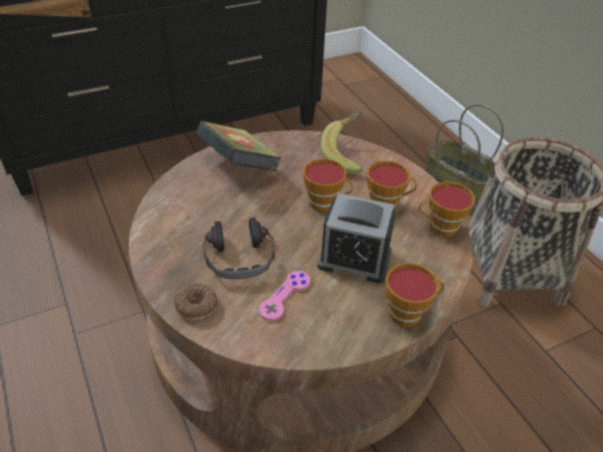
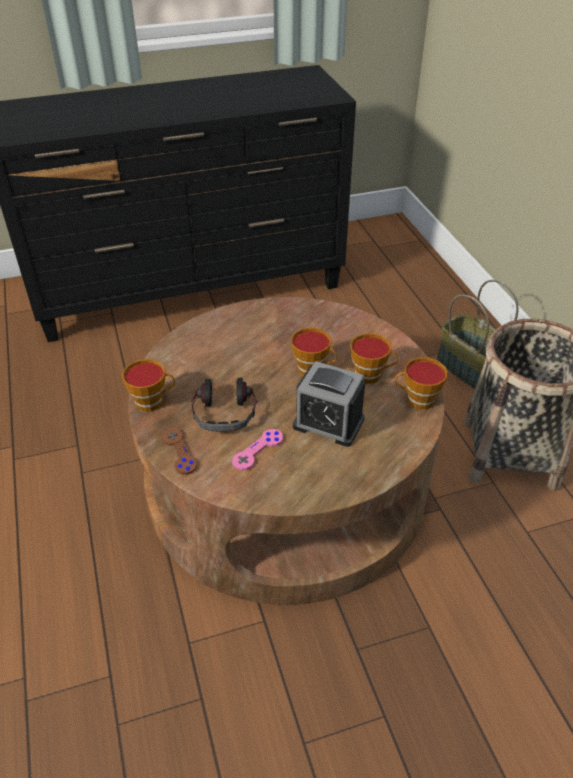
camera: 10 degrees right, 0 degrees up
(196, 306) = (179, 452): donut -> brown game controller
(239, 167) = (239, 330): book -> none
(349, 155) = (346, 325): banana -> none
(408, 312) = (367, 474): cup -> cup (152, 401)

